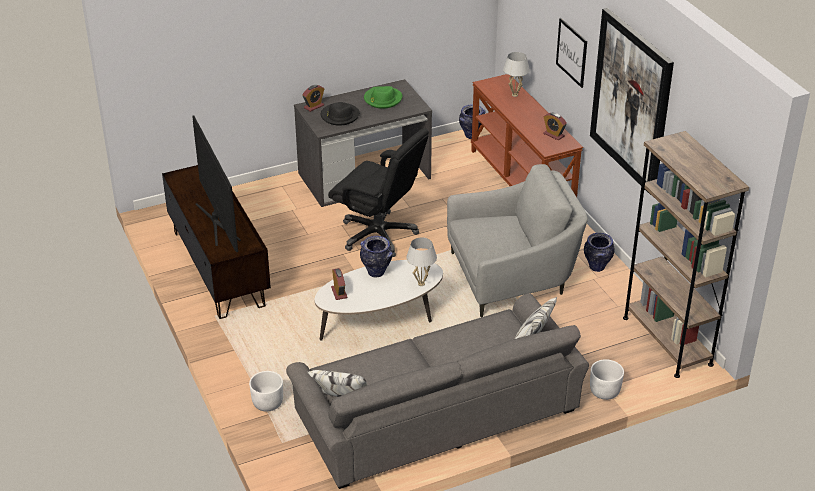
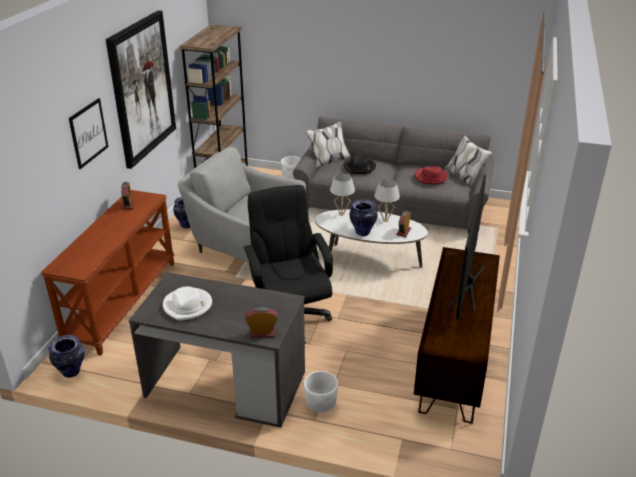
camera: 140 degrees left, 5 degrees down
(267, 403) = (491, 249): white planter -> white planter (320, 404)
(339, 116) = (253, 308): black hat -> black hat (359, 167)
(378, 370) = (430, 177): none -> red hat
(382, 99) = (188, 306): green hat -> white hat
(514, 95) = (82, 248): white table lamp -> white table lamp (385, 220)

